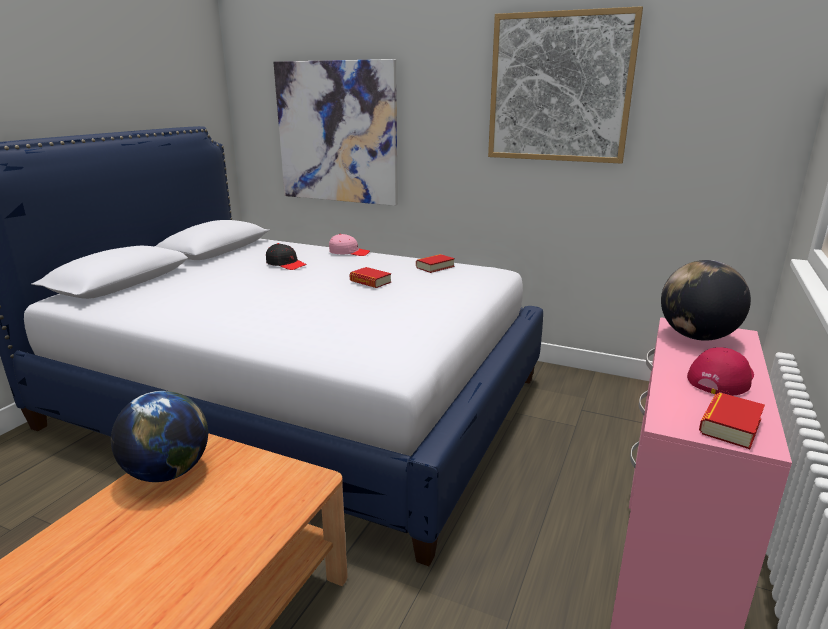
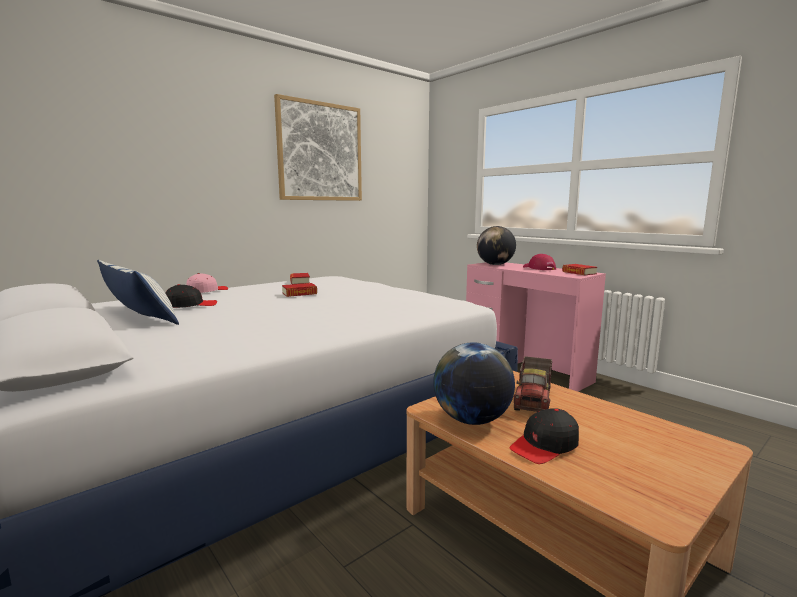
camera: 65 degrees left, 10 degrees down
(105, 530) = (545, 446): none -> black cap
(237, 509) = (534, 399): none -> toy truck
(242, 262) = (140, 316): none -> pillow
(337, 133) = (119, 181): picture -> none

